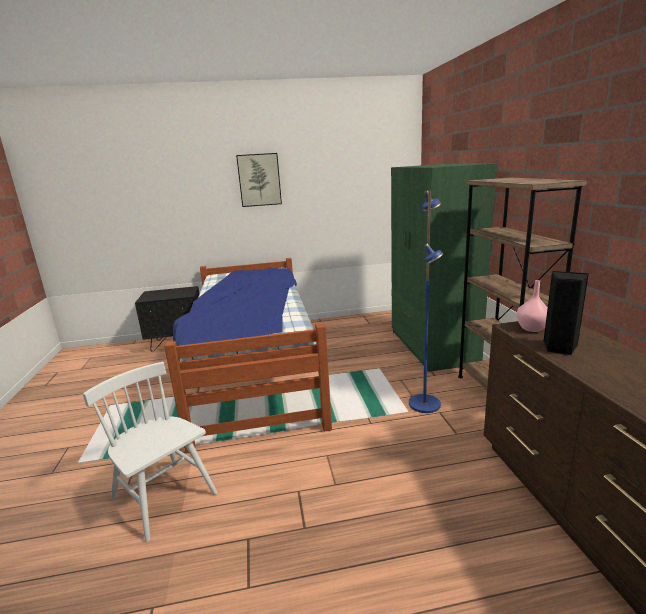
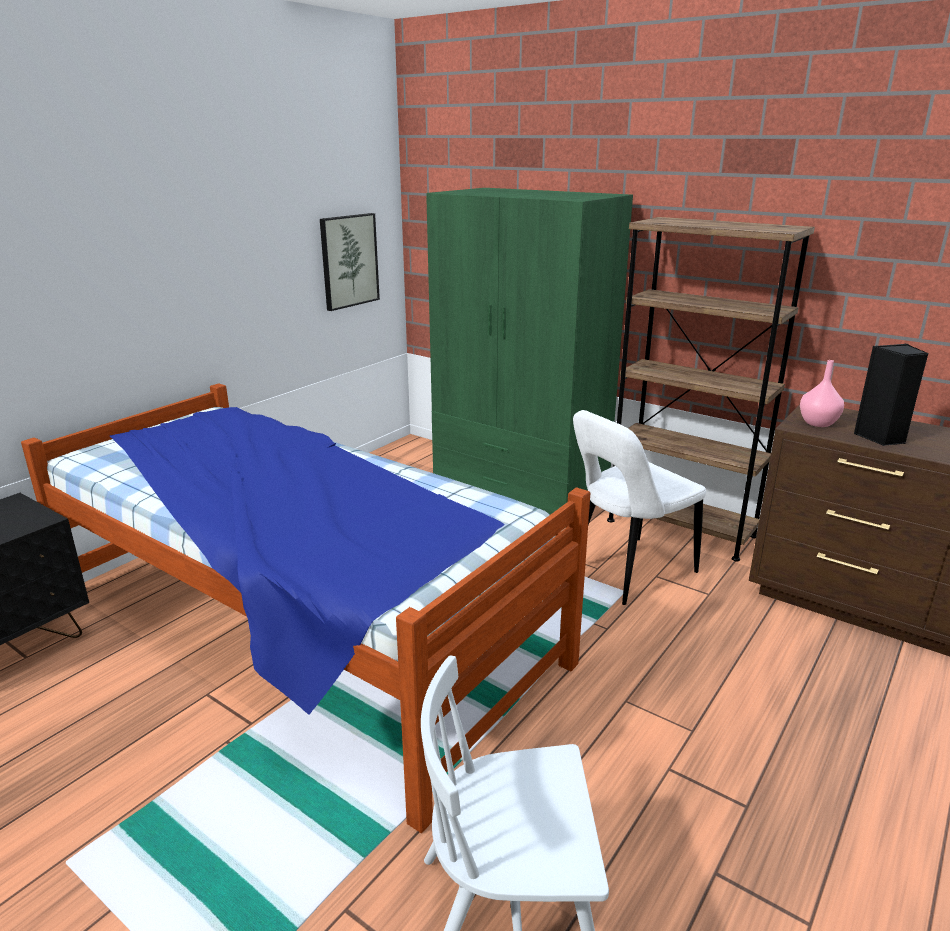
camera: 45 degrees left, 5 degrees up
(259, 180) = (138, 215): picture -> picture (349, 261)
(425, 404) = (627, 573): blue floor lamp -> white chair

